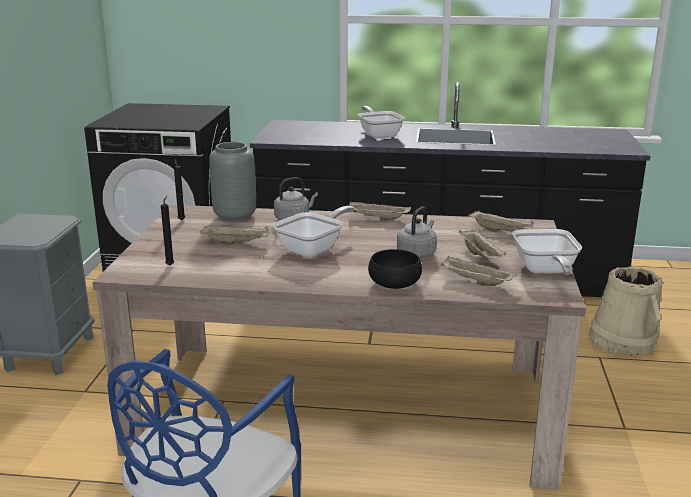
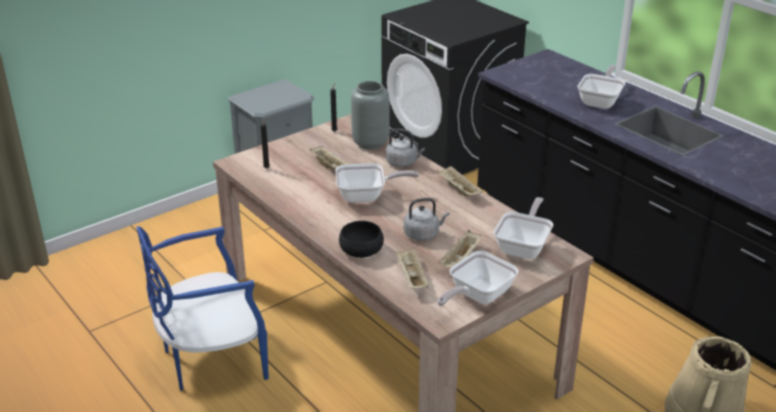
camera: 45 degrees right, 10 degrees up
(501, 231) = (524, 246): beige tray -> frying pan

